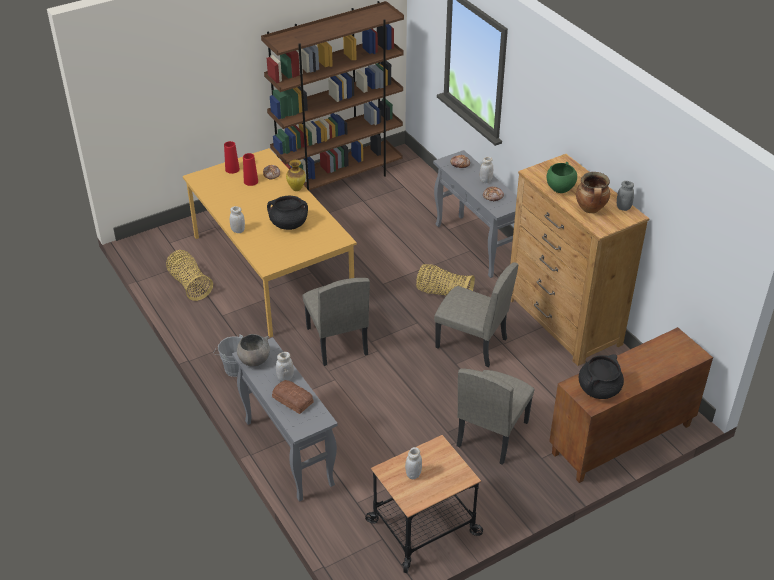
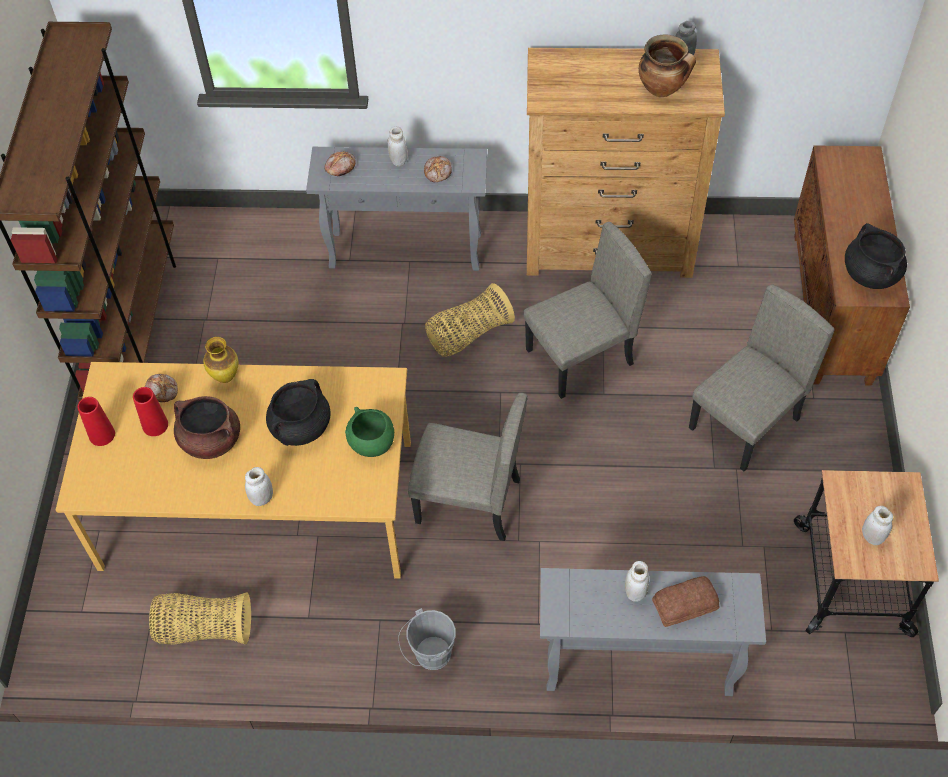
camera: 55 degrees left, 15 degrees up
(254, 360) = (574, 614): grey bowl -> none
(256, 201) = (210, 440): none -> brown cooking pot
(491, 433) = (745, 424): beige chair -> beige chair turned 105 degrees counterclockwise
(560, 188) = (598, 93): green bowl -> green bowl (372, 444)

